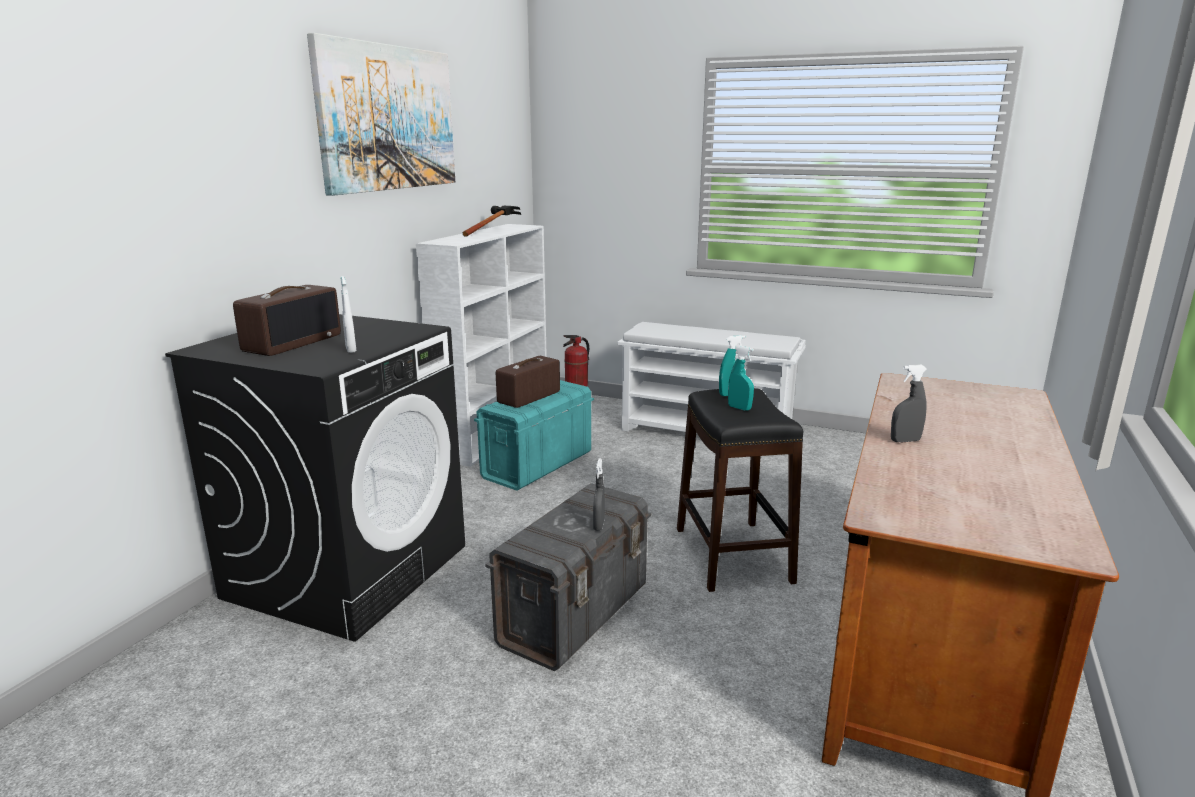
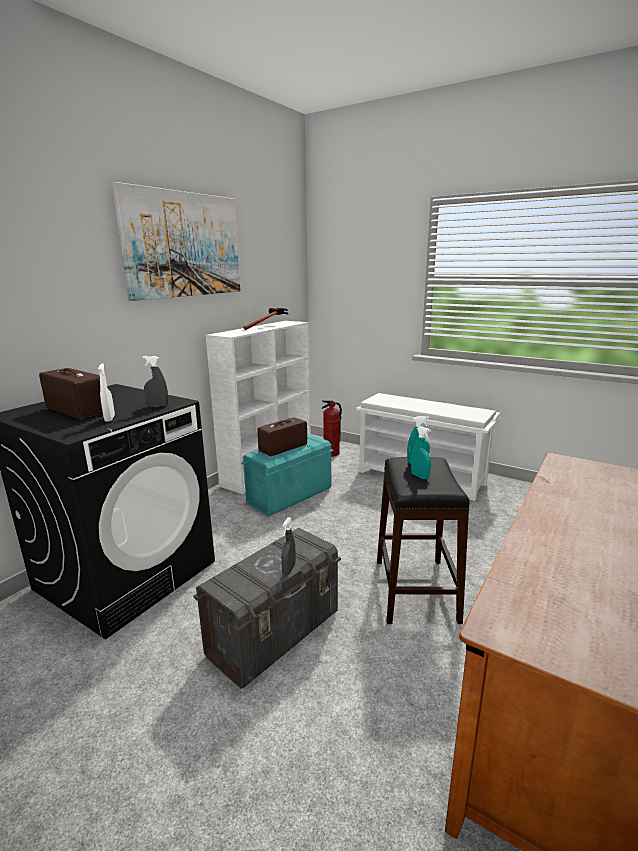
camera: 10 degrees right, 0 degrees up
(292, 342) = (76, 410): radio -> radio turned 90 degrees counterclockwise
(905, 441) = (550, 529): grey spray bottle -> grey spray bottle (157, 406)

